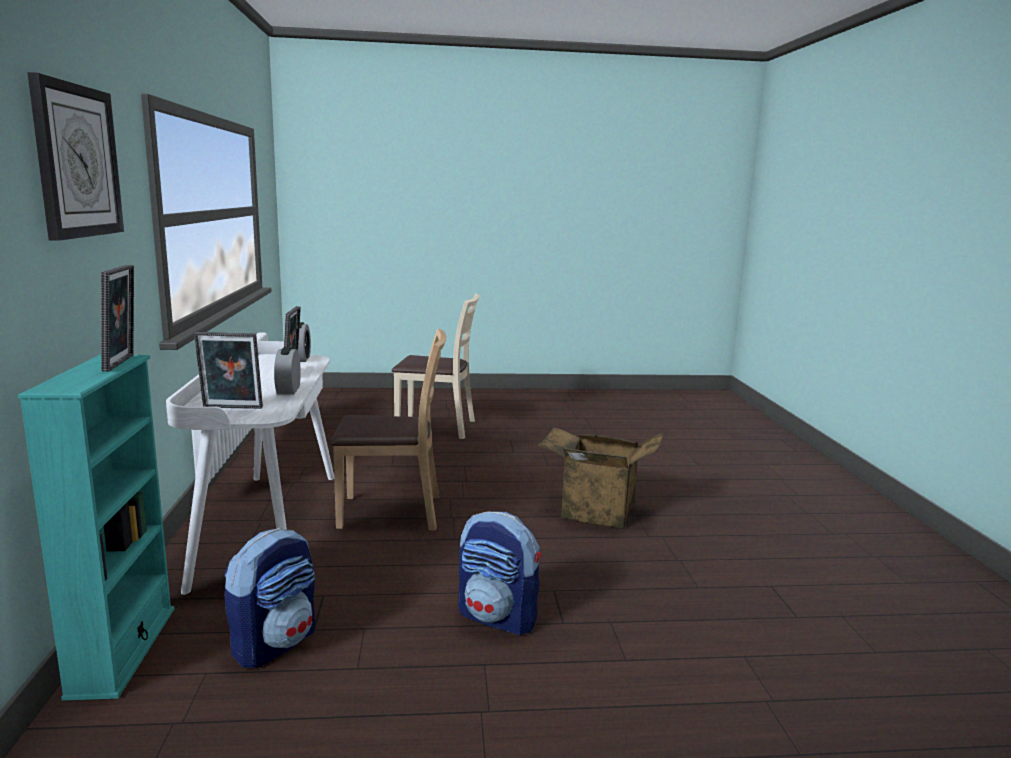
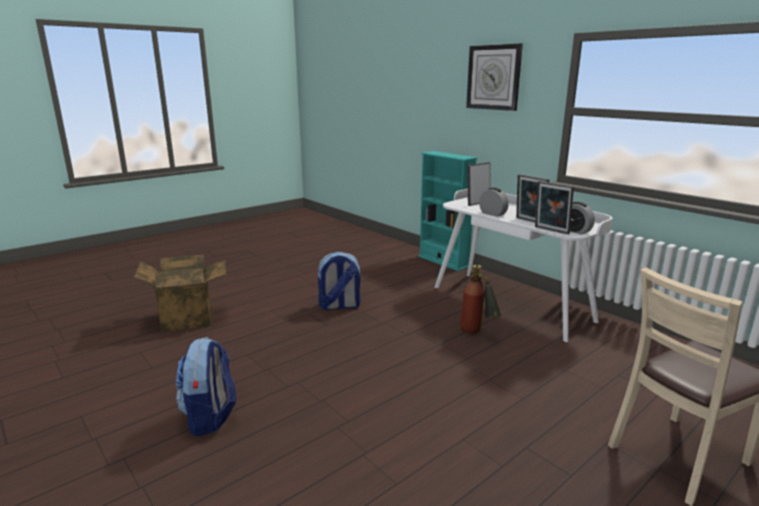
camera: 145 degrees right, 5 degrees up
(123, 363) = (453, 156): picture frame -> picture frame (550, 230)
(275, 643) = (405, 275): backpack -> backpack (210, 417)
(392, 512) = (477, 333): brown chair -> fire extinguisher
(596, 512) = (354, 390): cardboard box -> cardboard box (189, 317)

